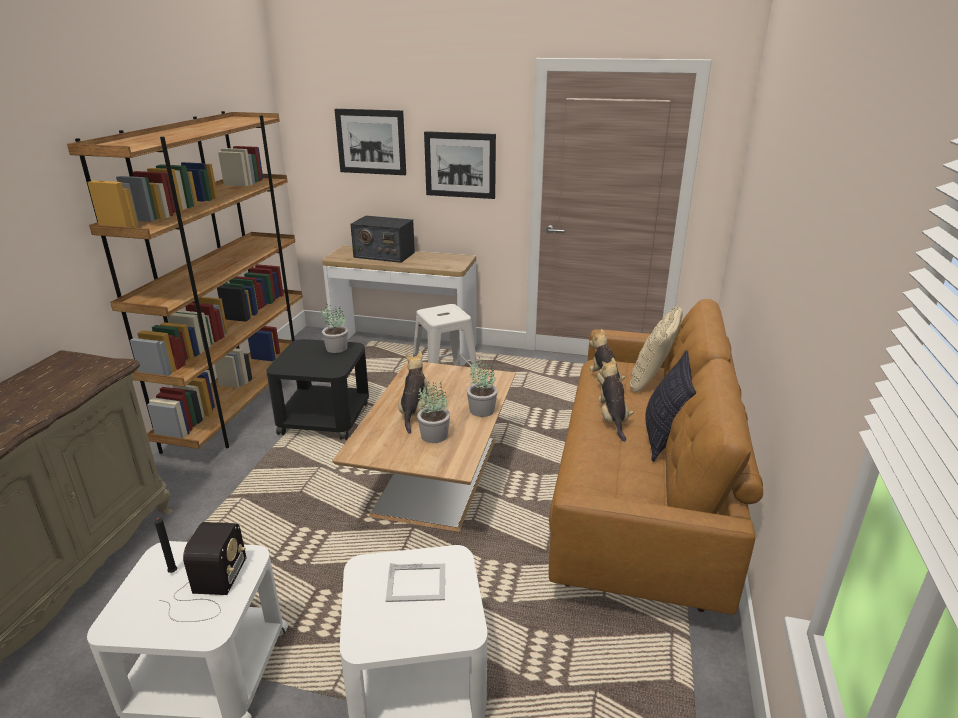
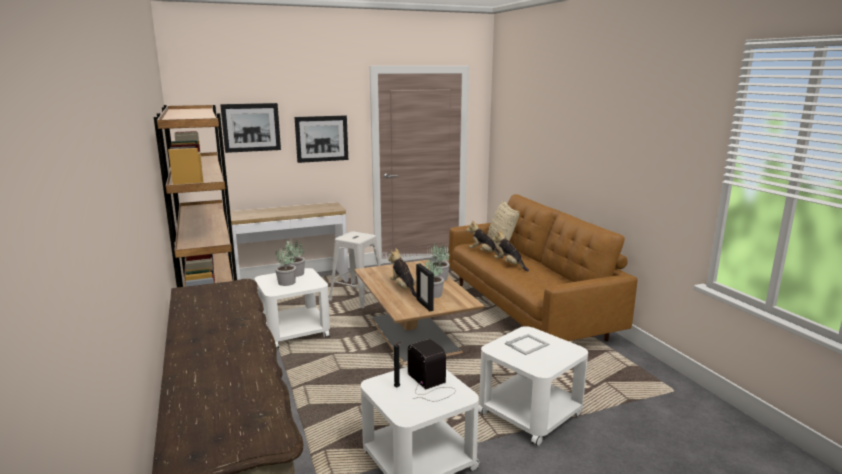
camera: 35 degrees left, 10 degrees down
(310, 358) = (286, 282): none -> potted plant
(324, 418) = (294, 331): black side table -> white side table
(384, 255) = (272, 211): radio -> none
(400, 449) = (425, 305): none -> picture frame
(663, 439) = (542, 266): pillow -> none

